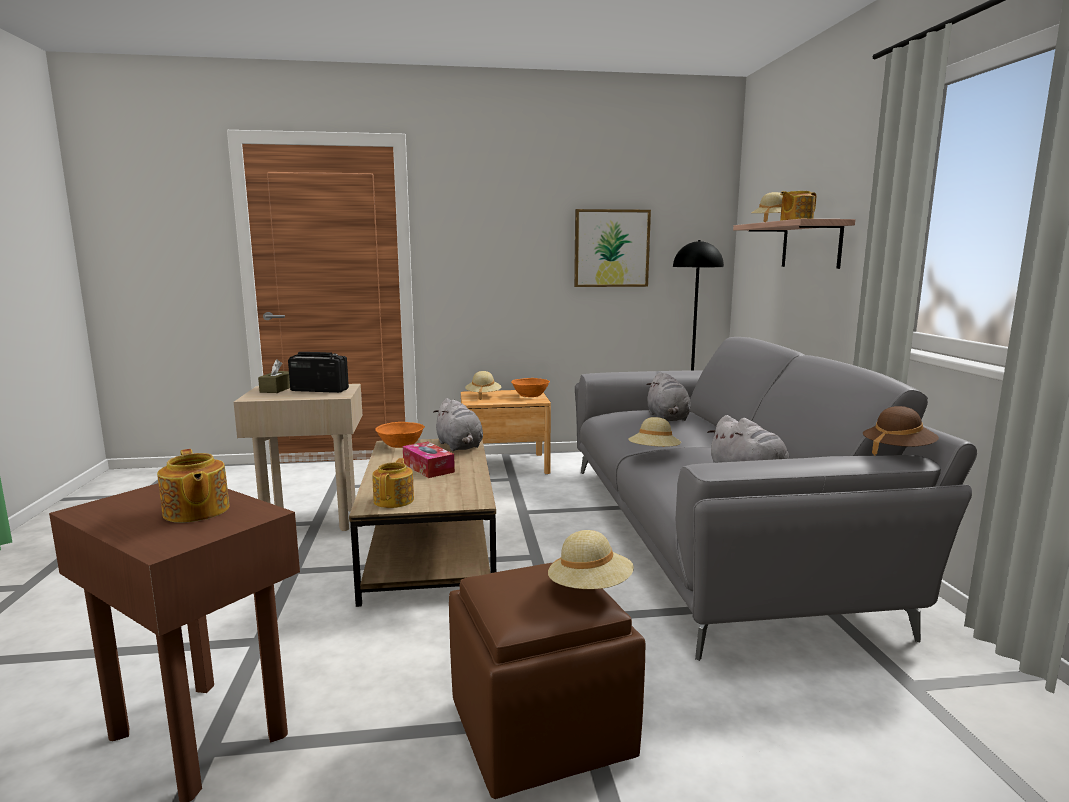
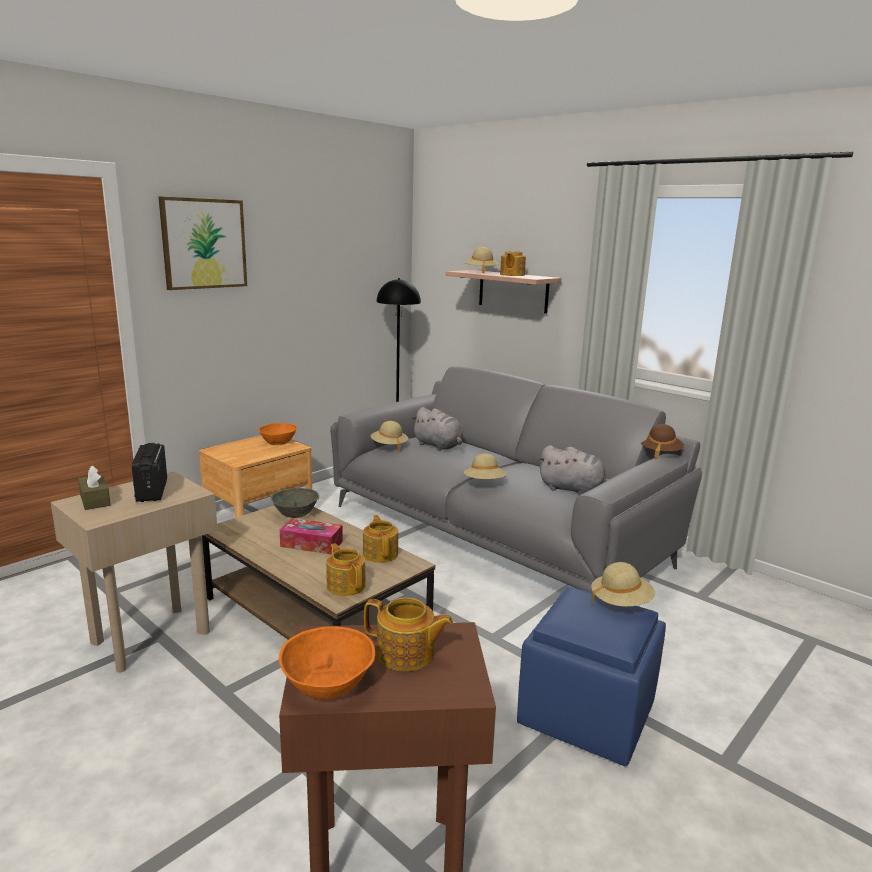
camera: 40 degrees left, 5 degrees up
(319, 390) = (152, 490): radio -> radio turned 75 degrees counterclockwise
(401, 445) = (238, 527): orange bowl -> orange bowl (329, 685)
(459, 446) = (296, 513): grey plush toy -> grey bowl
(466, 488) = (380, 553): none -> teapot
(483, 396) = (234, 451): beige hat -> beige hat (389, 446)
(539, 731) = (587, 715): brown ottoman -> blue ottoman
(611, 248) = (323, 287): picture -> picture (204, 244)

